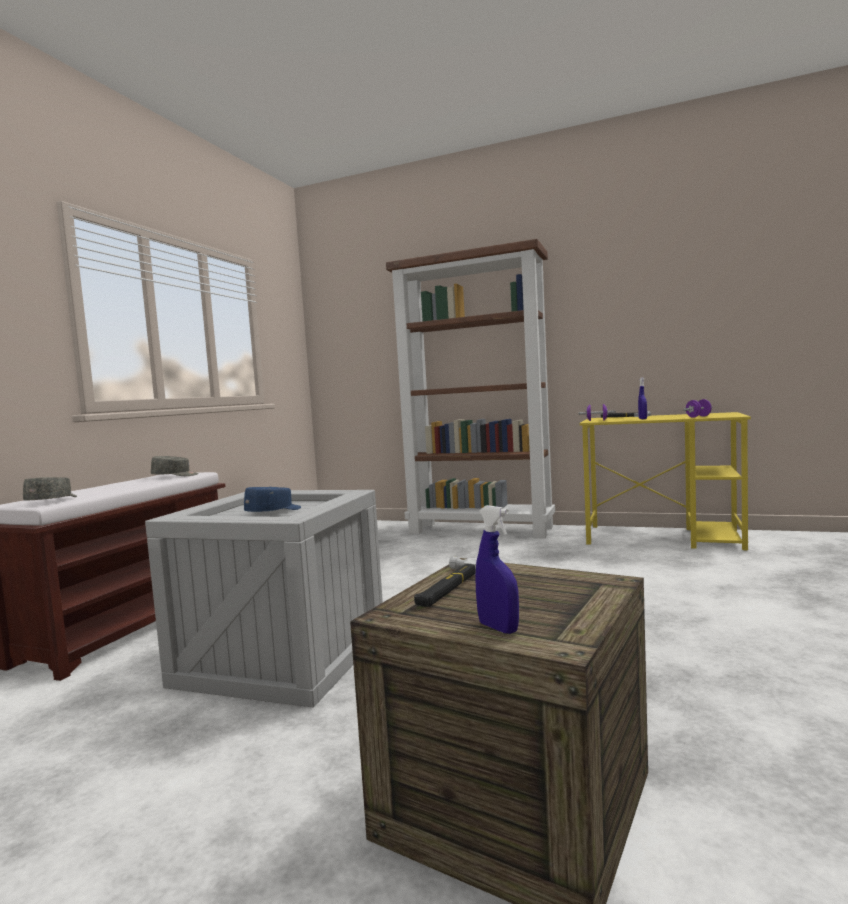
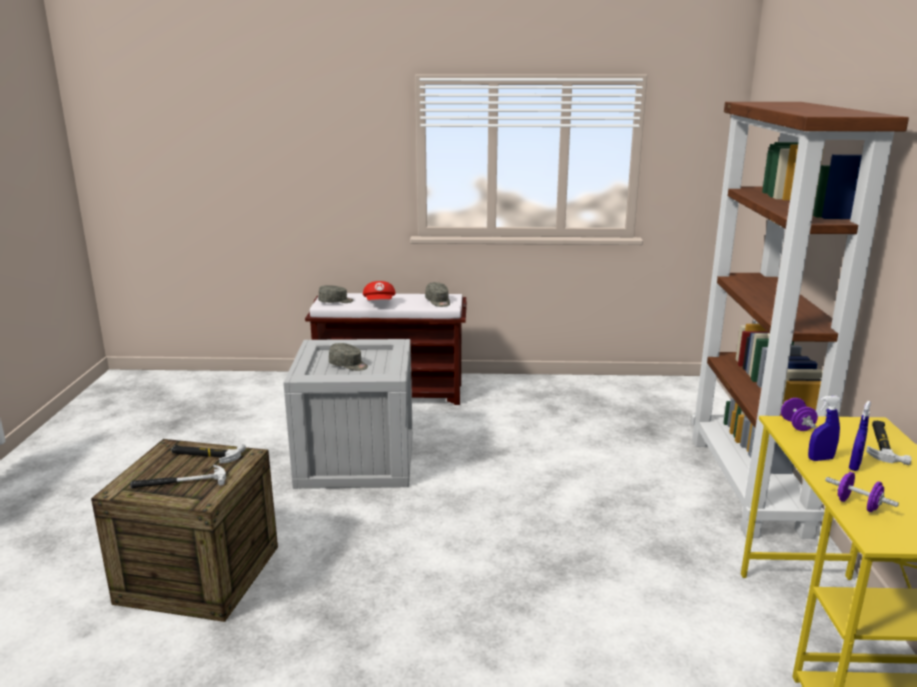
camera: 70 degrees right, 15 degrees up
(119, 488) = (380, 303): none -> red cap
(274, 512) = (348, 365): blue cap -> grey cap
(498, 628) = (140, 474): blue spray bottle -> blue spray bottle (854, 466)
(543, 598) = (179, 482): none -> hammer

